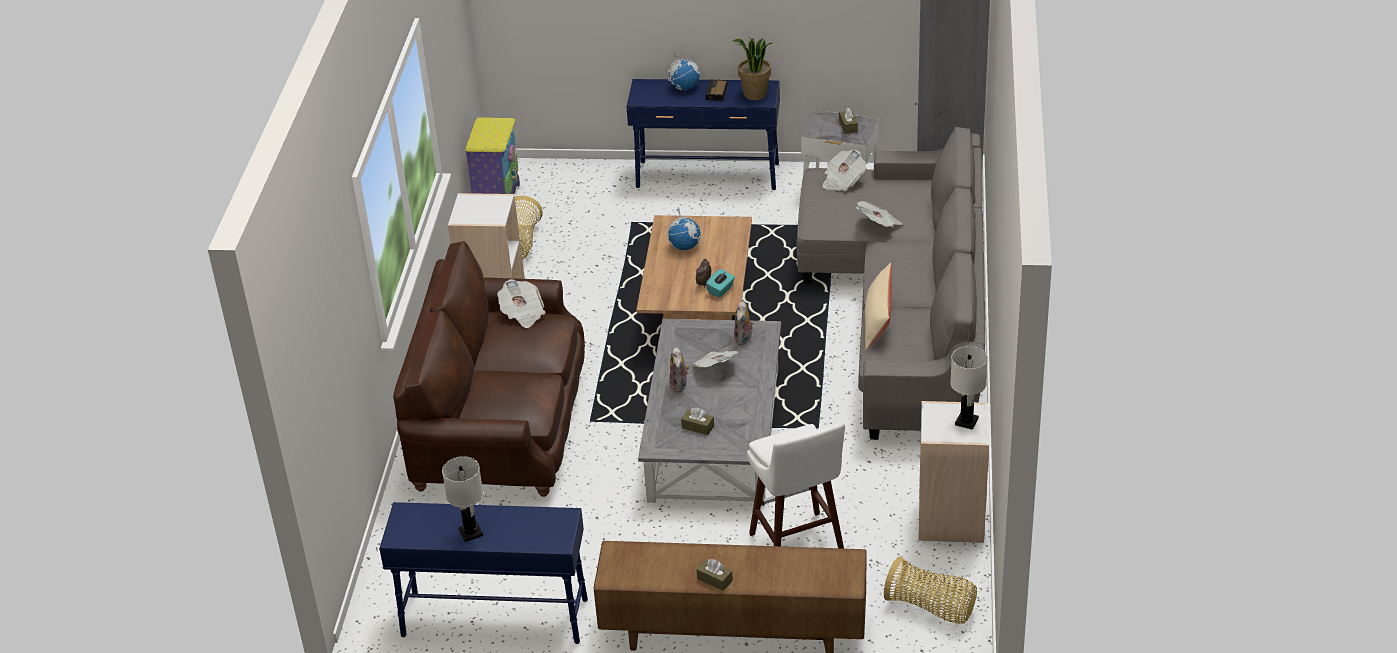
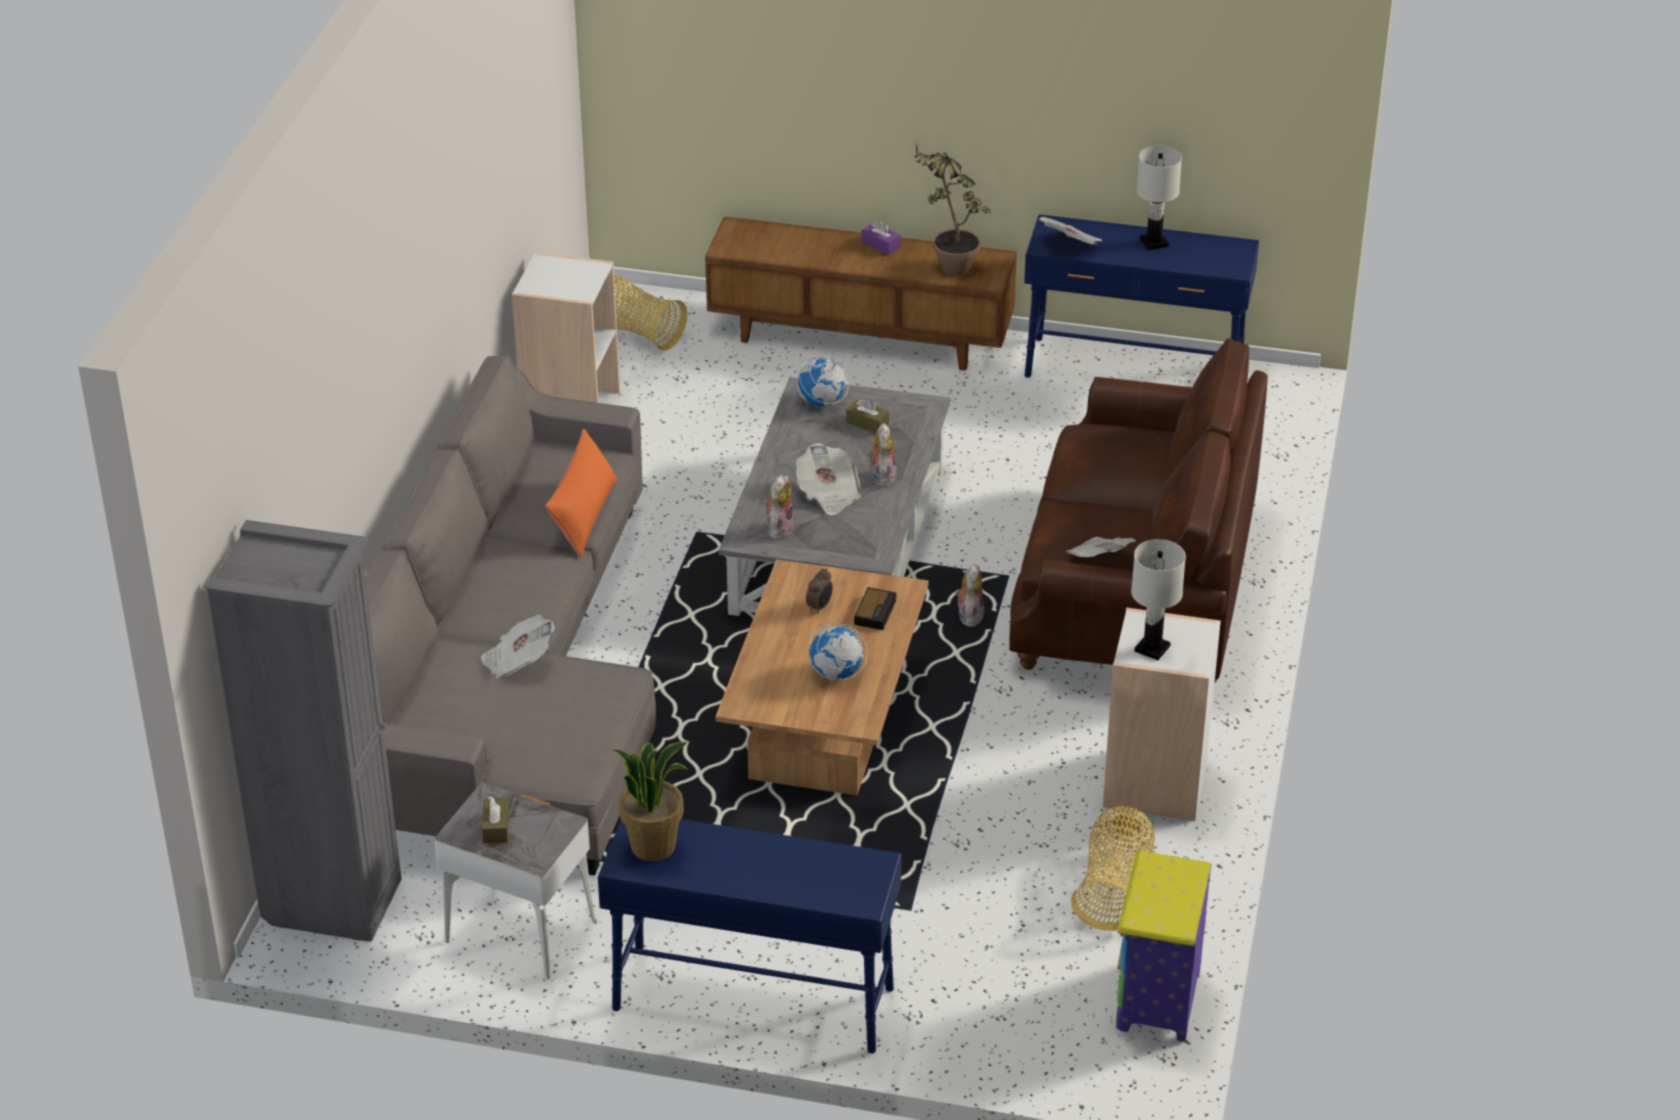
camera: 175 degrees left, 0 degrees up
(615, 390) = (969, 616): none -> plush toy
(652, 566) = (948, 263): none -> potted plant
(684, 87) = (782, 882): globe -> globe (822, 402)
(714, 580) = (880, 245): brown tissue box -> purple tissue box
(716, 93) = (725, 859): alarm clock -> alarm clock (875, 611)
(721, 290) = (795, 594): turquoise tissue box -> none
(797, 546) = (765, 404): white stool -> none
(842, 181) = (543, 755): newspaper -> newspaper (1071, 246)
(878, 322) = (583, 516): beige pillow -> orange pillow
(966, 421) = (549, 276): white table lamp -> white table lamp (1153, 648)

